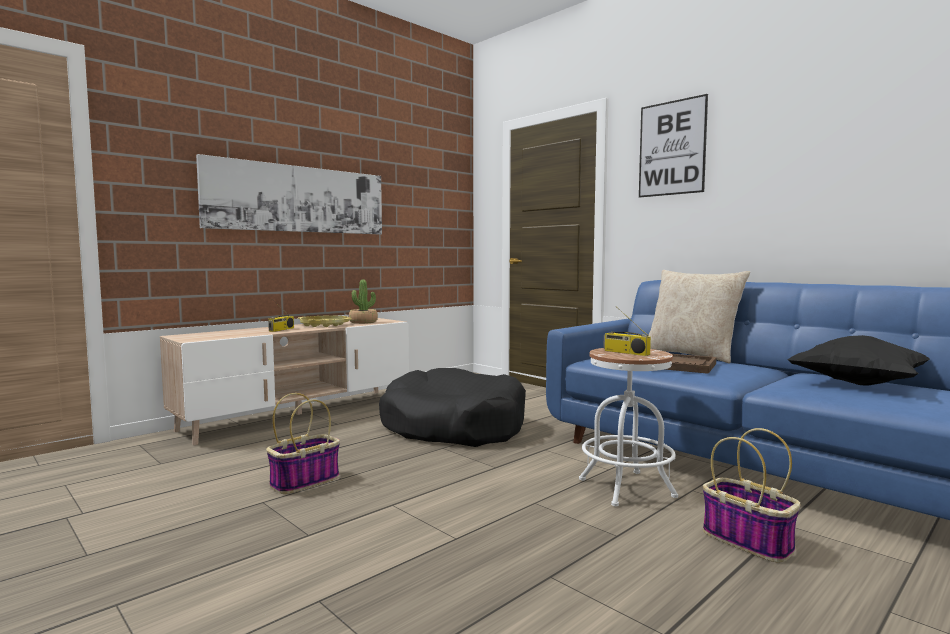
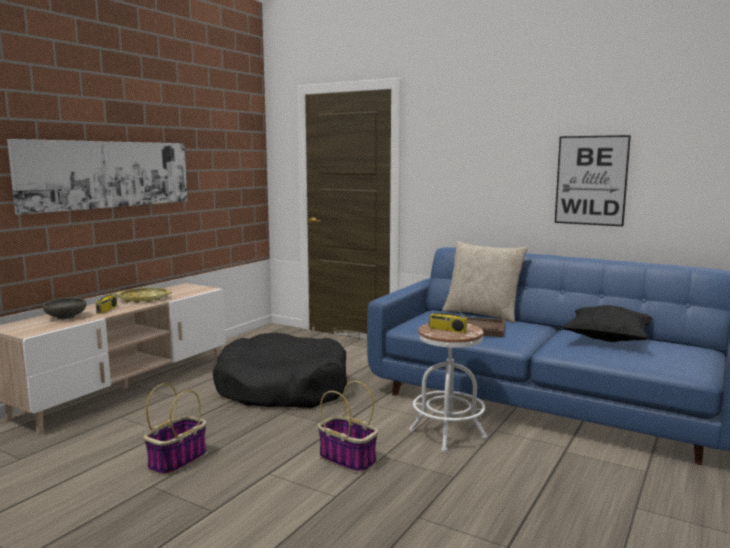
camera: 15 degrees left, 5 degrees up
(239, 332) = (66, 317): none -> grey bowl
(363, 322) = (179, 292): potted plant -> none
(672, 148) = (459, 131): picture -> picture (591, 180)
(749, 541) = (544, 468): basket -> basket (348, 460)

